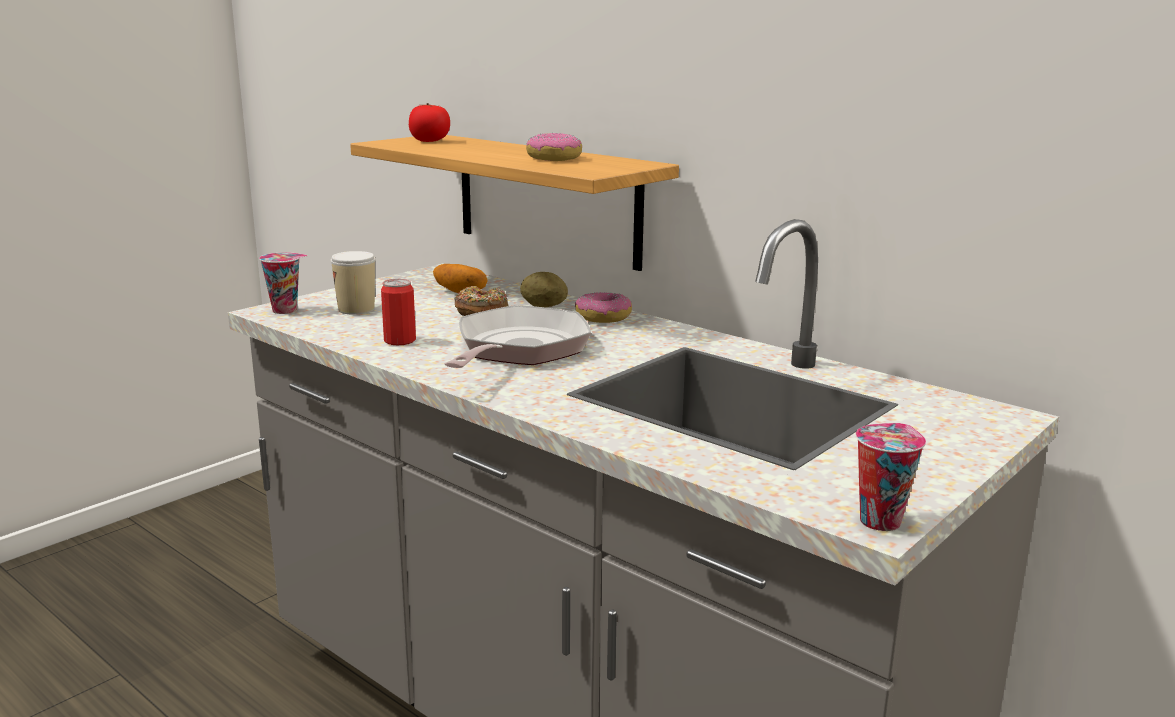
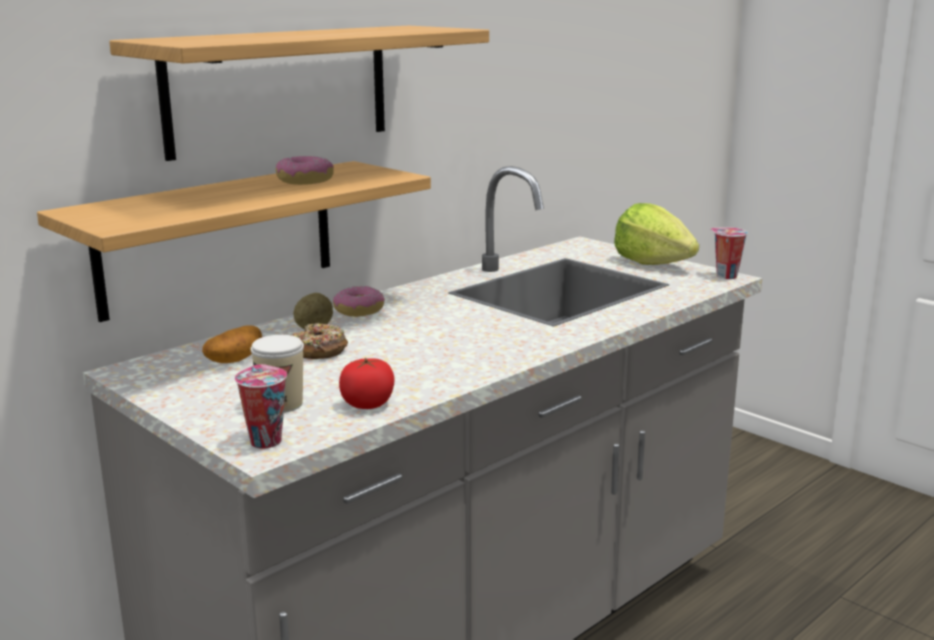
camera: 85 degrees left, 0 degrees up
(399, 341) = (408, 379): can -> none
(430, 141) = (124, 211): tomato -> tomato (367, 404)
(518, 350) = (446, 338): frying pan -> none
(608, 68) = (279, 89): none -> shelf
(922, 463) = (653, 263): none -> lettuce

